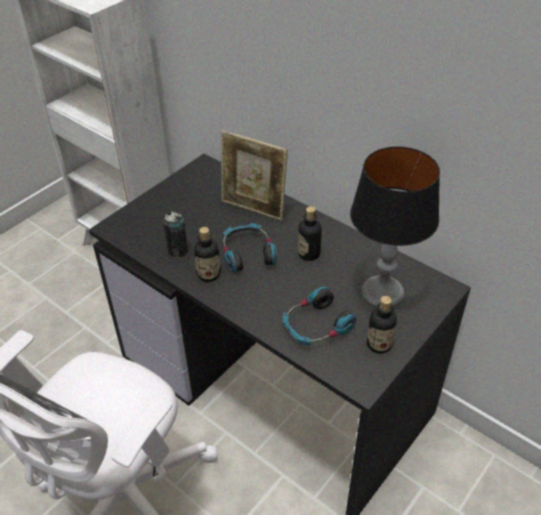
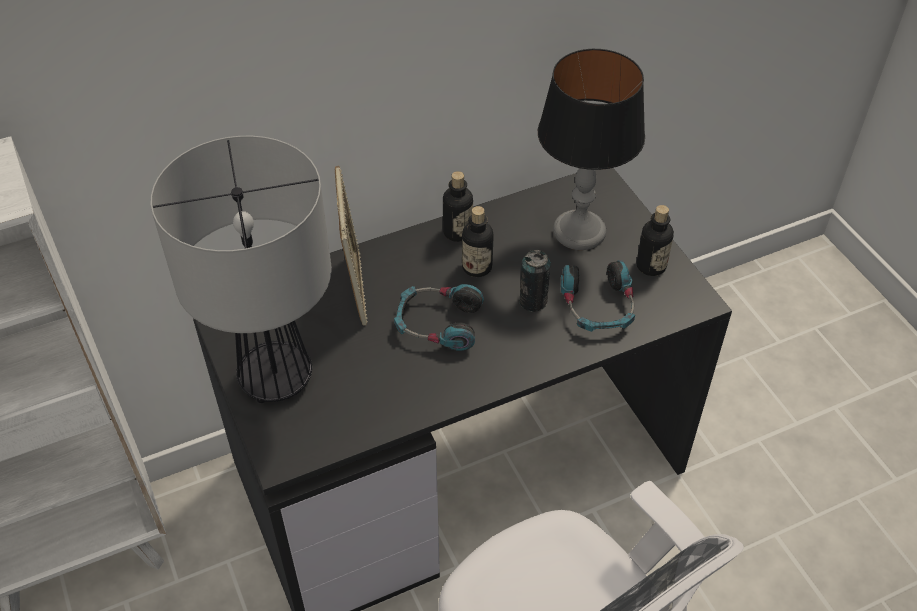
camera: 65 degrees left, 5 degrees up
(166, 204) = (274, 377): none -> table lamp
(178, 251) = (386, 394): can -> can (533, 301)
(208, 274) = (452, 376): bottle -> bottle (457, 232)
(254, 209) = (356, 287): picture frame -> picture frame turned 60 degrees counterclockwise

